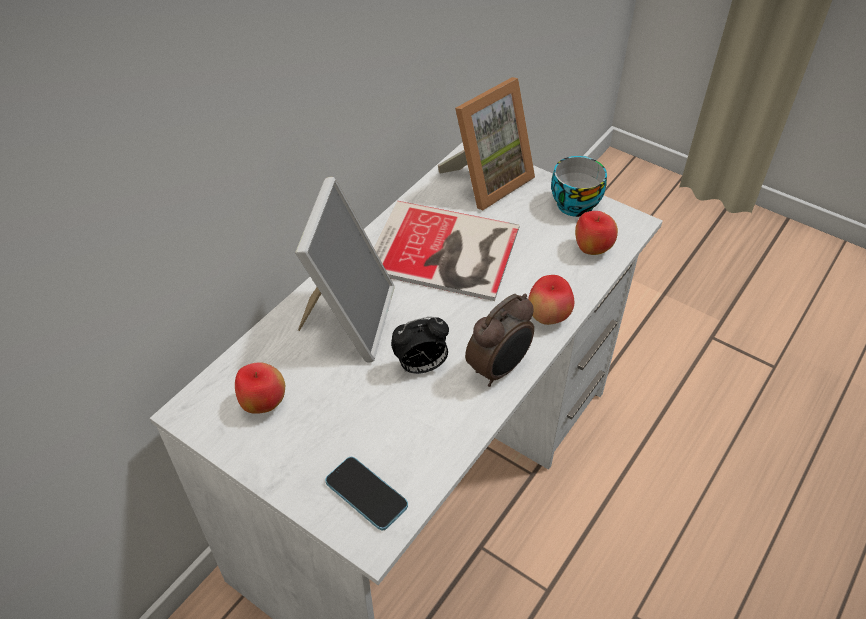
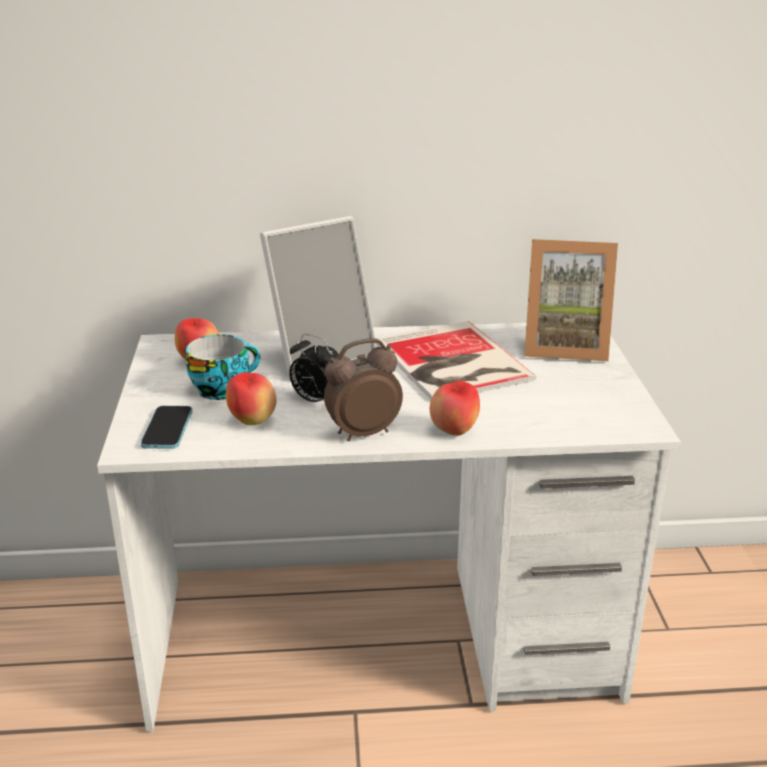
camera: 50 degrees right, 20 degrees down
(499, 369) = (362, 432): alarm clock -> alarm clock turned 150 degrees clockwise
(573, 202) = (615, 391): cup -> cup (223, 388)
(592, 249) = (572, 421): apple -> apple (252, 421)

